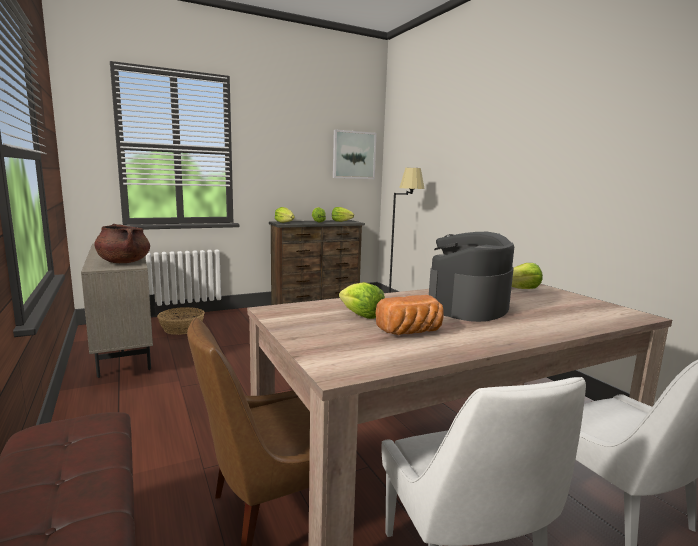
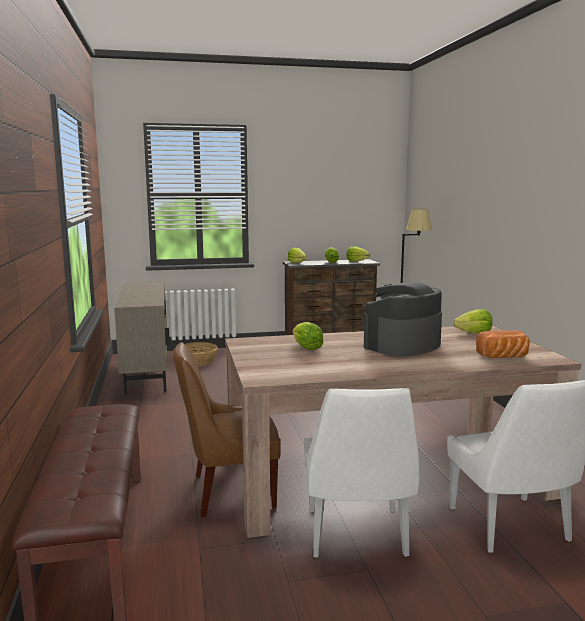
camera: 15 degrees right, 0 degrees up
(124, 262) = (146, 300): brown cooking pot -> none
(353, 155) = (372, 192): picture -> none
(411, 332) = (334, 360): bread -> bread (503, 357)

